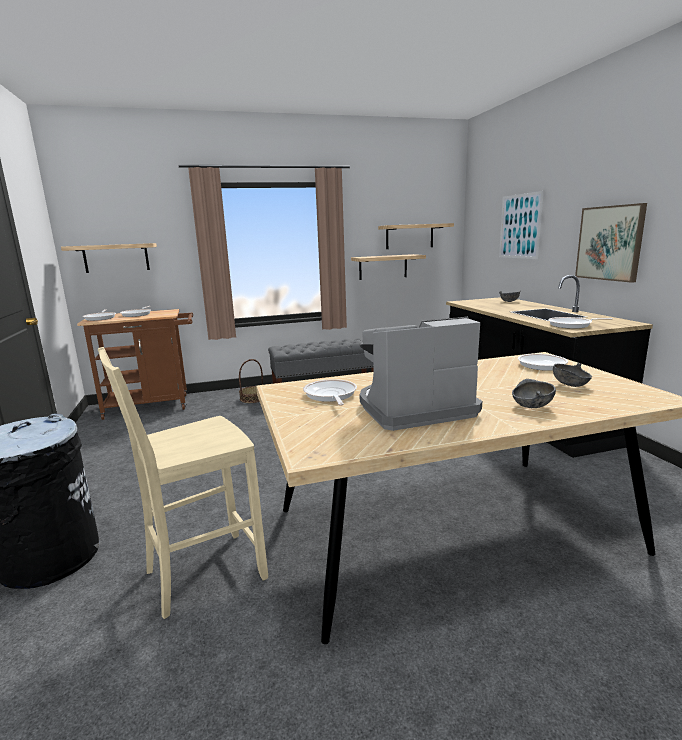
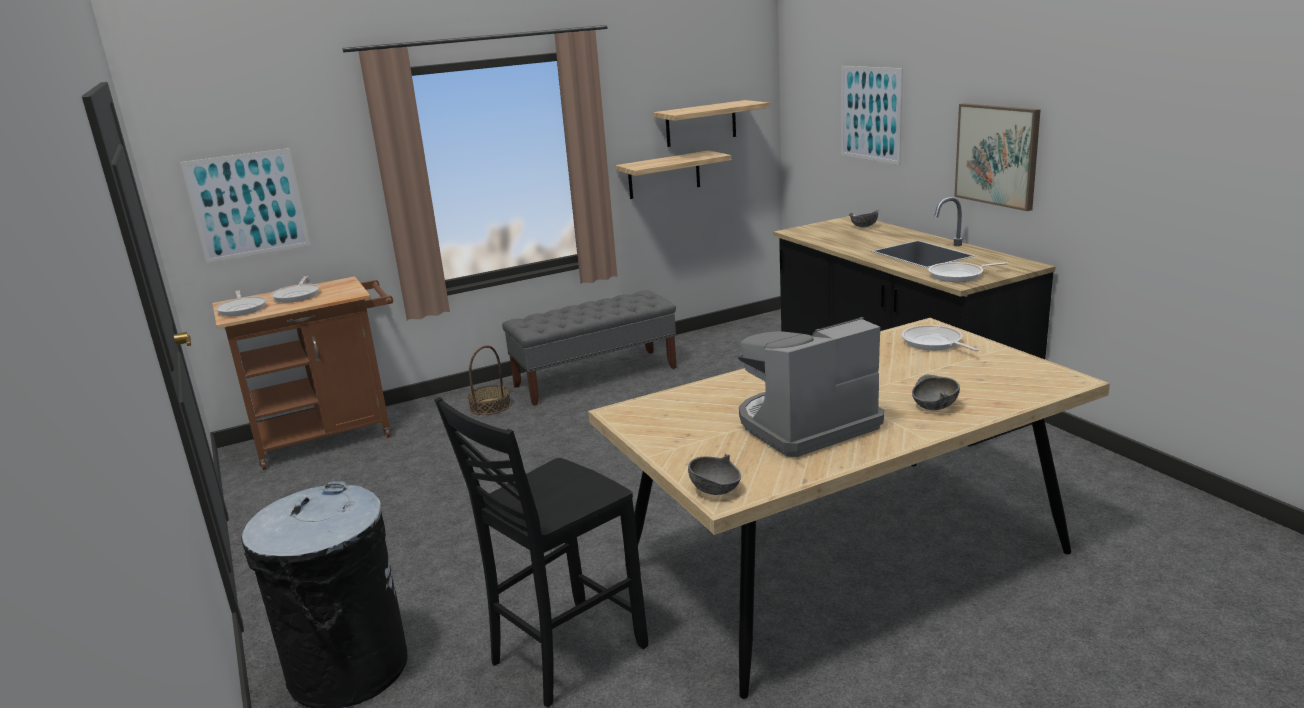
camera: 10 degrees left, 5 degrees up
(116, 258) = (248, 205): shelf -> picture
(202, 574) = (564, 654): beige chair -> black chair
(330, 395) = (695, 416): frying pan -> none
(570, 385) = (970, 371): grey bowl -> grey bowl (716, 490)

